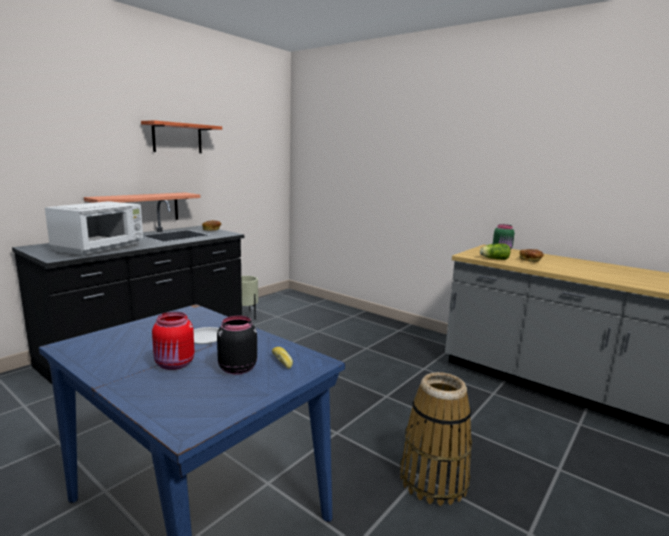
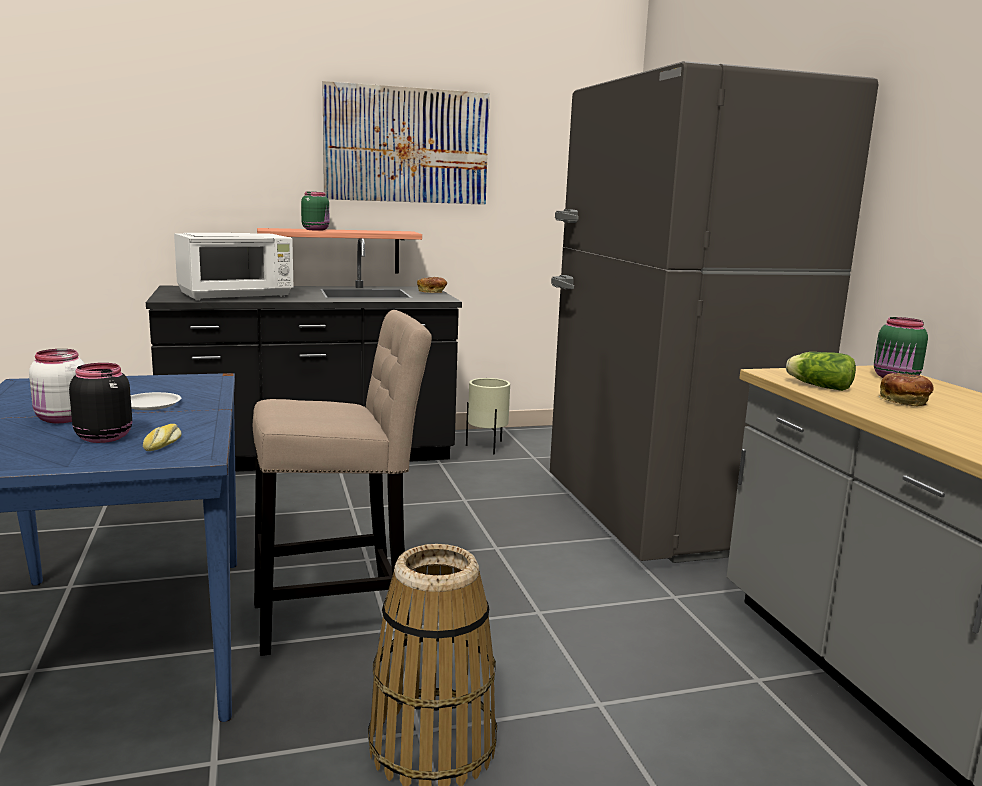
camera: 35 degrees right, 0 degrees up
(130, 196) = (316, 229): none -> green jar
(175, 365) = (61, 419): red jar -> white jar
(177, 138) = (407, 145): shelf -> picture
(306, 437) = (340, 618): none -> beige stool
(371, 331) = (664, 515): none -> grey fridge

